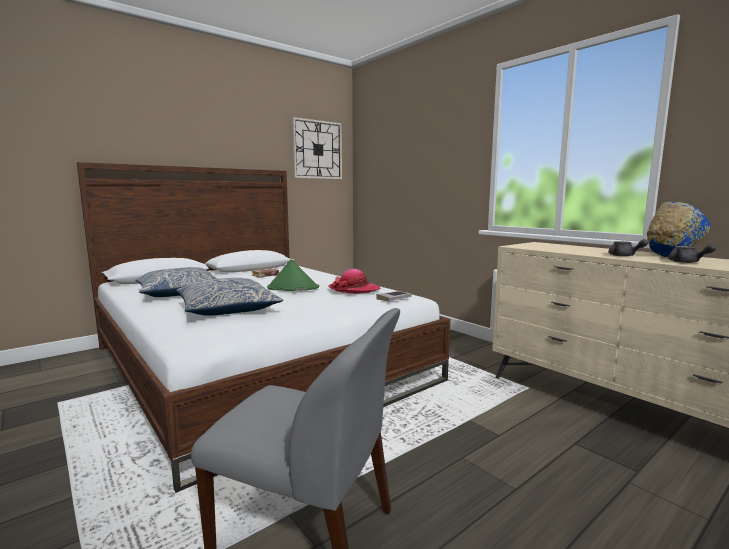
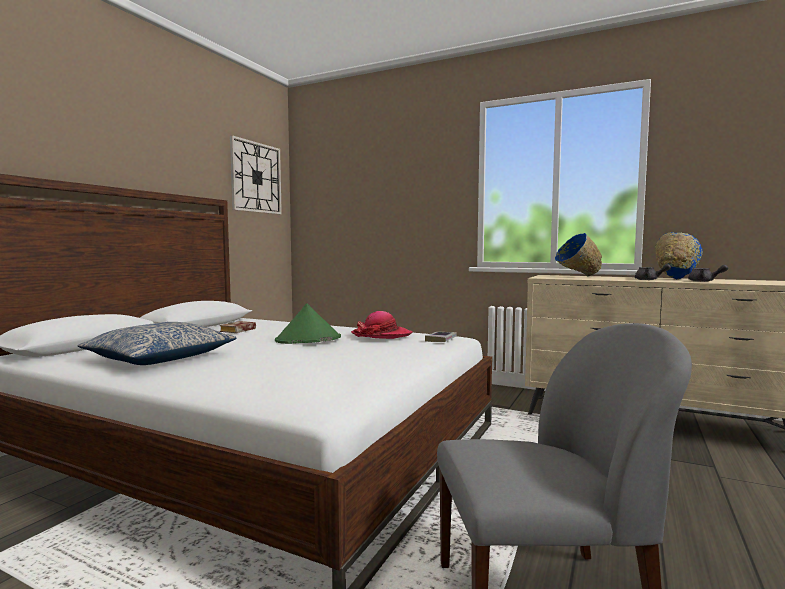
camera: 25 degrees left, 5 degrees down
(227, 308) = (279, 367): pillow -> none
(562, 246) = (578, 276): none -> blue bowl

